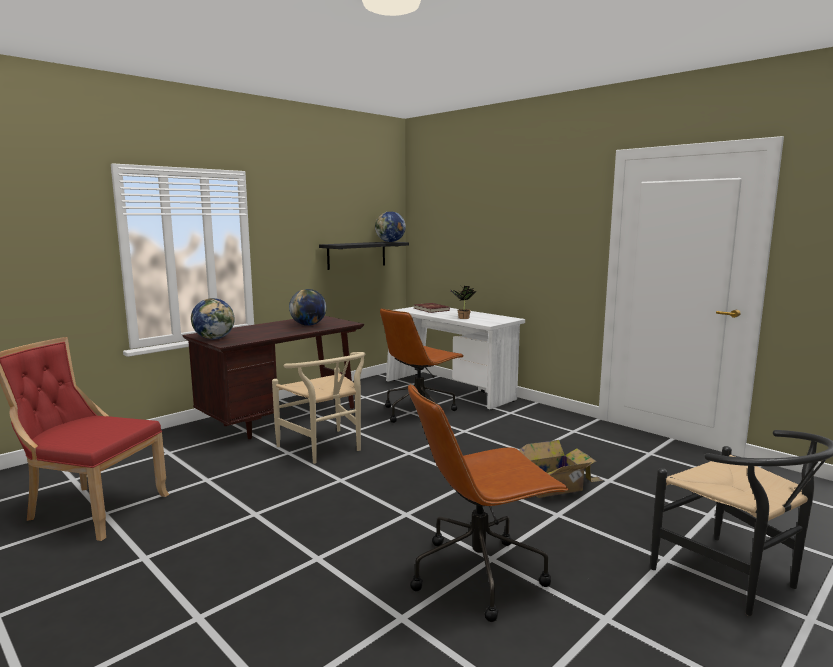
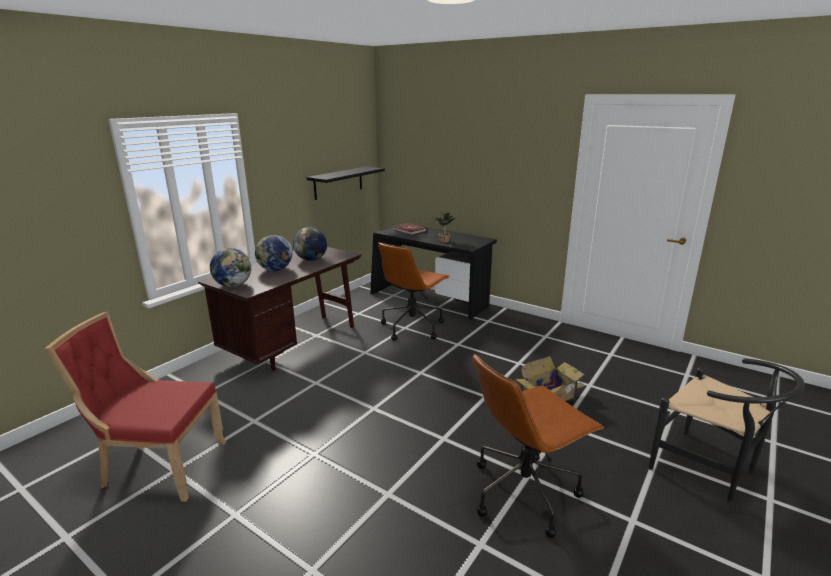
camera: 10 degrees left, 10 degrees up
(325, 449) = (347, 375): beige chair -> none
(390, 242) = (367, 168): globe -> globe (275, 270)
(450, 390) = (429, 300): white desk -> black desk

